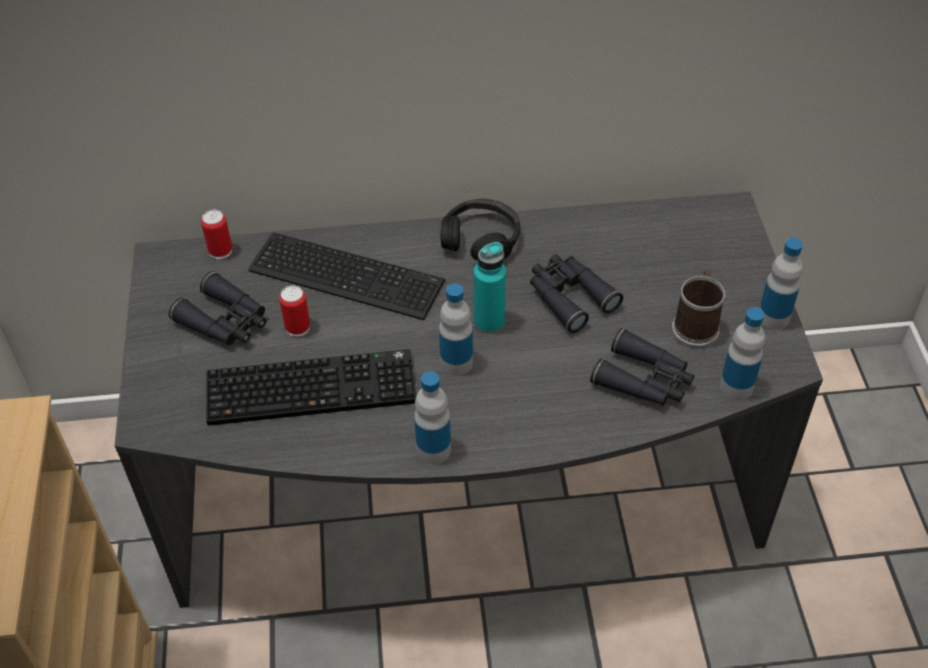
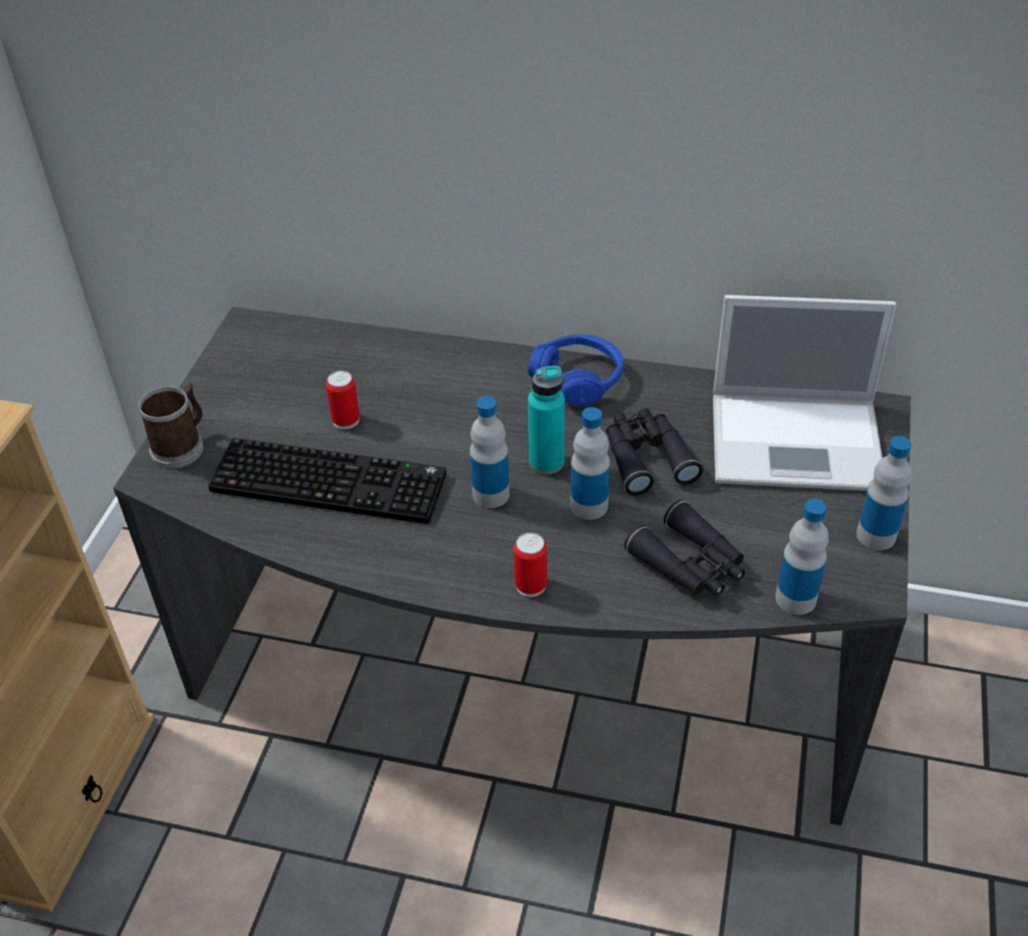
camera: 20 degrees right, 5 degrees down
(220, 251) = (308, 331): can -> can (531, 585)
(225, 322) = (278, 398): black binoculars -> none
(345, 273) = (421, 379): keyboard -> none
(433, 449) = (422, 575): bottle -> bottle (589, 506)
(481, 240) = (578, 379): black headphones -> blue headphones
(683, 252) = (799, 441): none -> laptop
(696, 326) = (777, 522): mug -> mug (181, 446)

